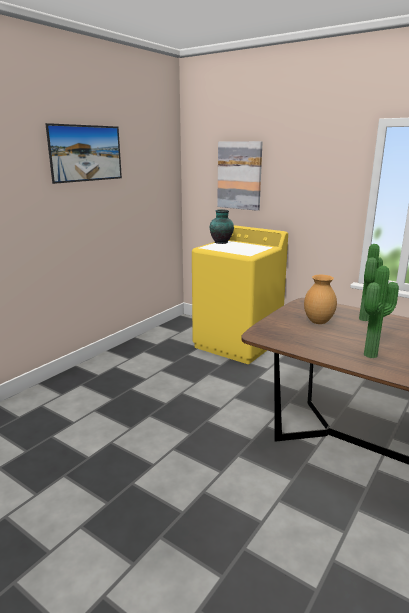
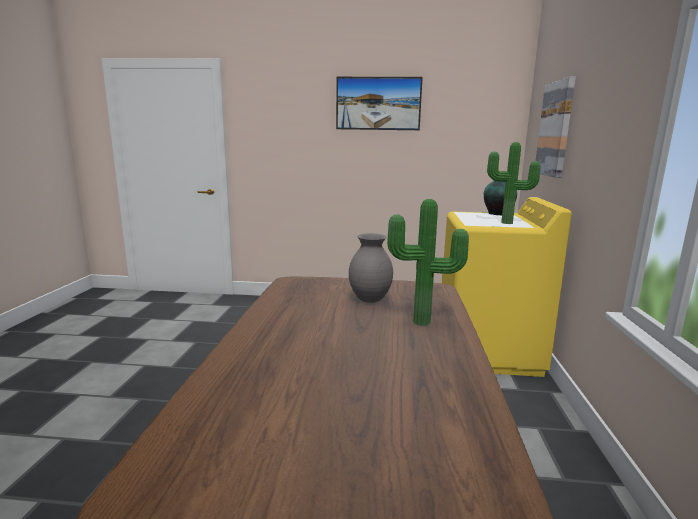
camera: 60 degrees right, 5 degrees down
(318, 322) = (370, 300): brown vase -> grey vase
(373, 356) = (286, 336): potted plant -> potted plant (507, 223)

